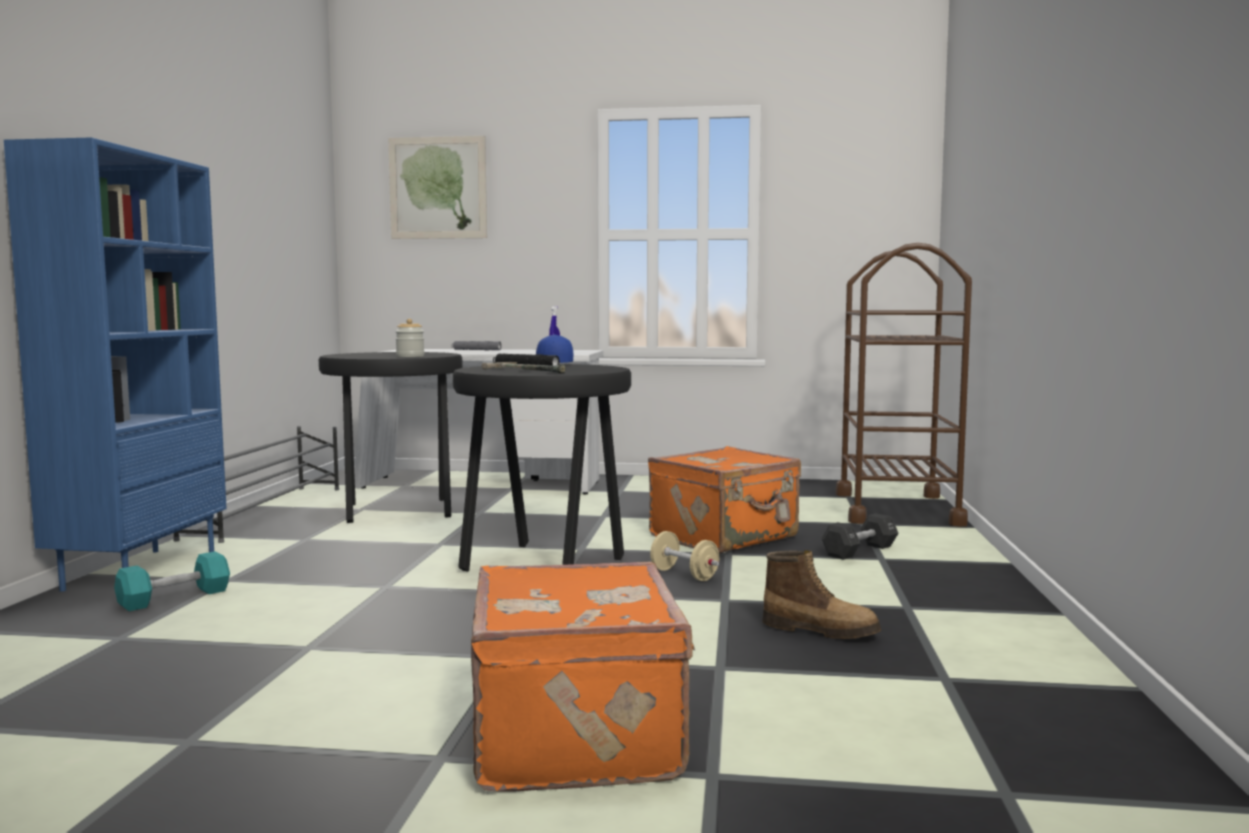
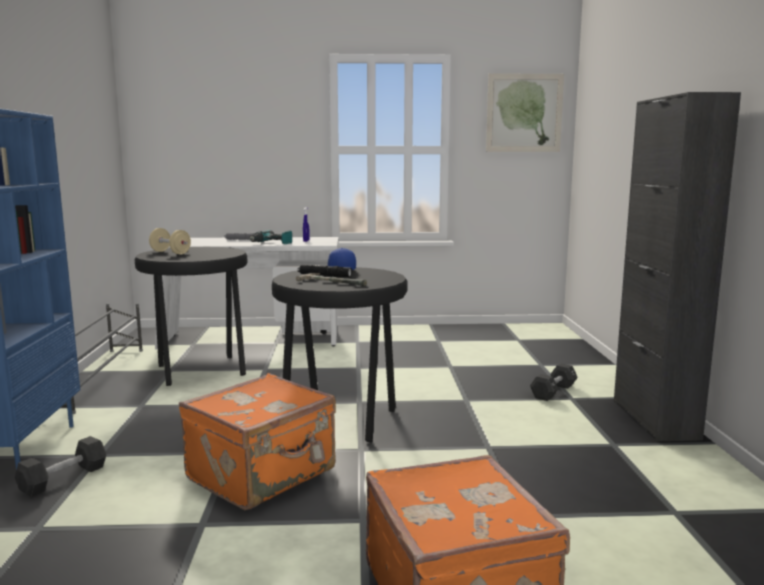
camera: 10 degrees left, 5 degrees up
(174, 598) = (63, 479): turquoise dumbbell -> black dumbbell
(410, 356) = (211, 256): jar -> none
(438, 188) = (204, 111): picture -> picture (524, 113)
(506, 352) = (271, 243): none -> power drill
(684, 575) = (446, 423): beige dumbbell -> beige dumbbell (170, 252)
(725, 537) = (456, 384): orange suitcase -> orange suitcase (263, 475)
(820, 630) = (569, 472): boot -> none
(897, 509) = (556, 350): brown cart -> none
(989, 586) = (655, 419): none -> black cabinet

